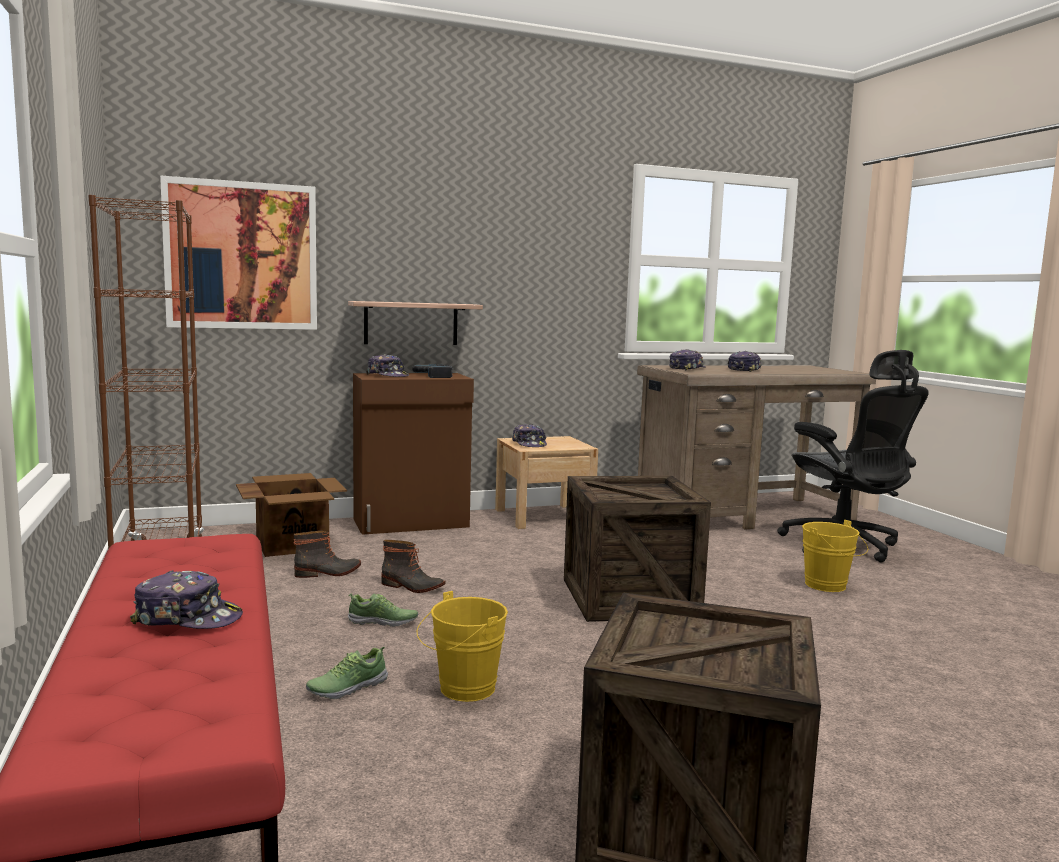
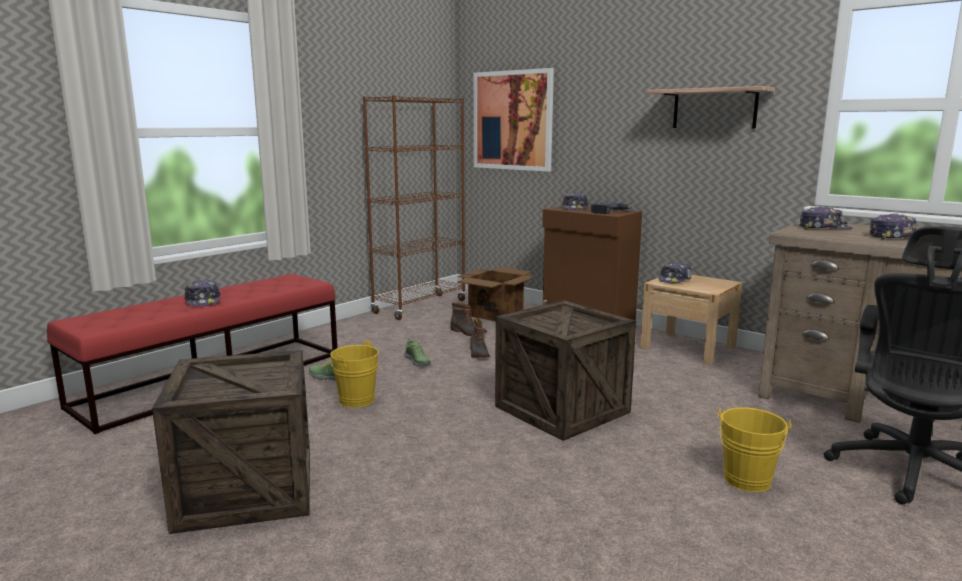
camera: 60 degrees right, 5 degrees up
(411, 323) = (612, 169): shelf -> shelf (714, 108)

